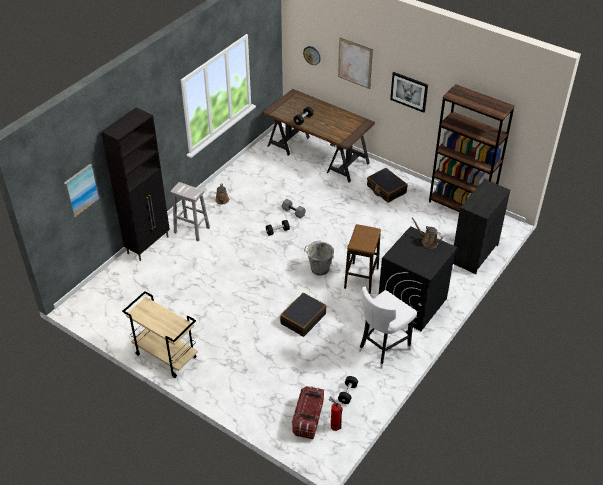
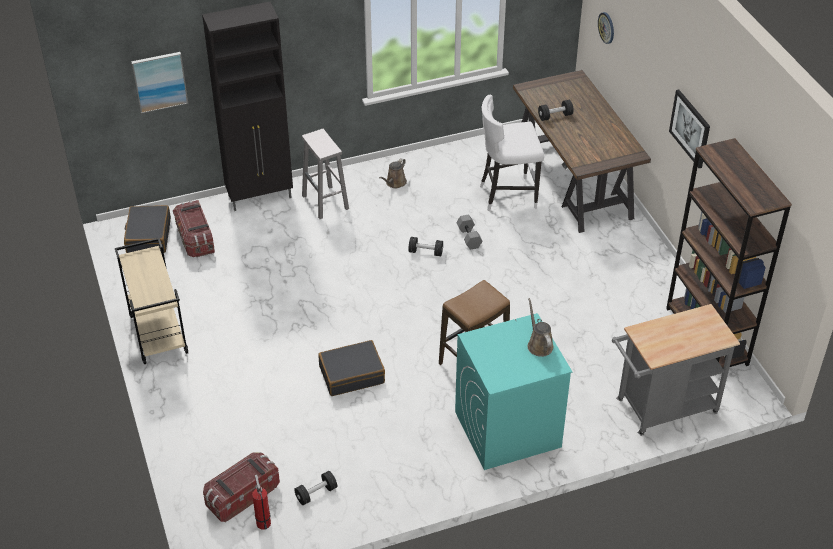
camera: 35 degrees right, 0 degrees up
(132, 289) = (195, 239): none -> storage box
(319, 268) = (431, 323): grey bucket -> none
(355, 63) = (644, 58): picture -> none
(382, 349) = (412, 464): white stool -> white stool (507, 195)
(386, 189) = (621, 265): black suitcase -> black suitcase (148, 236)
(412, 304) = (507, 430): black washing machine -> turquoise washing machine
(474, 253) = (661, 409): black dresser -> grey cart

